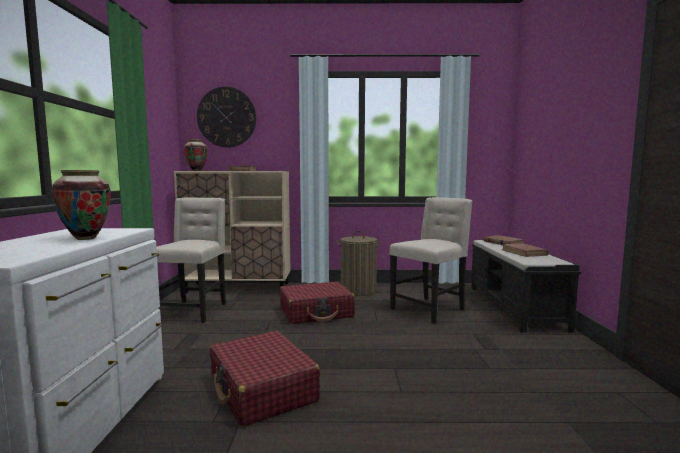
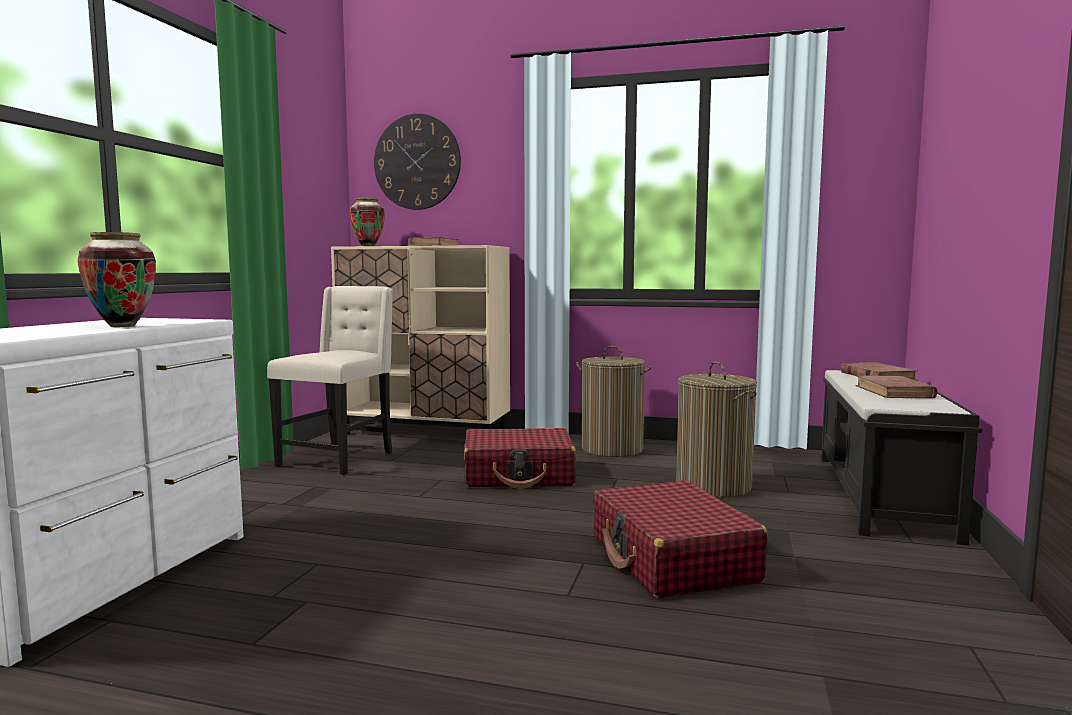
camera: 15 degrees right, 0 degrees up
(262, 389) = (363, 567): red suitcase -> red suitcase (672, 559)
(429, 309) = (713, 486): beige chair -> laundry basket

